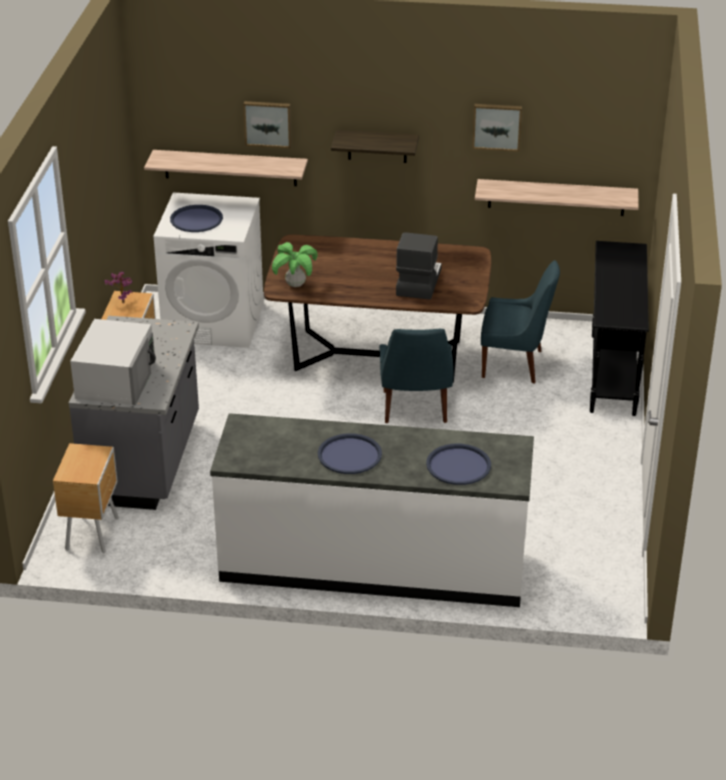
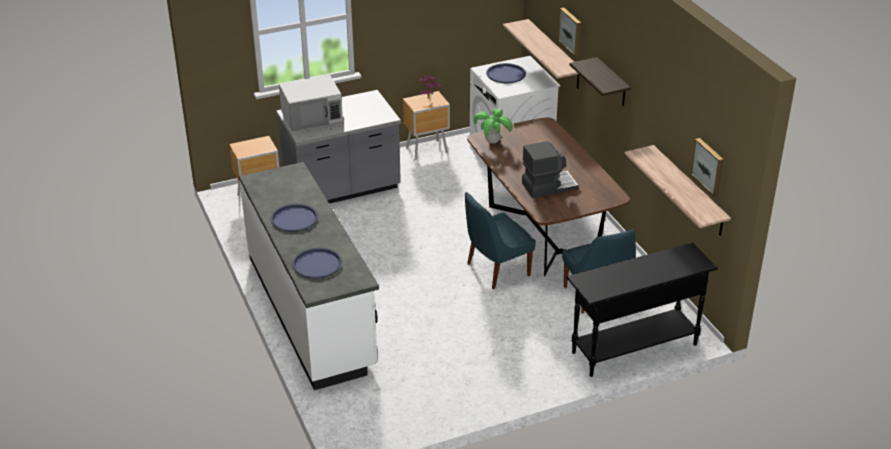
camera: 60 degrees right, 0 degrees up
(497, 126) = (666, 107): picture -> picture (708, 166)

